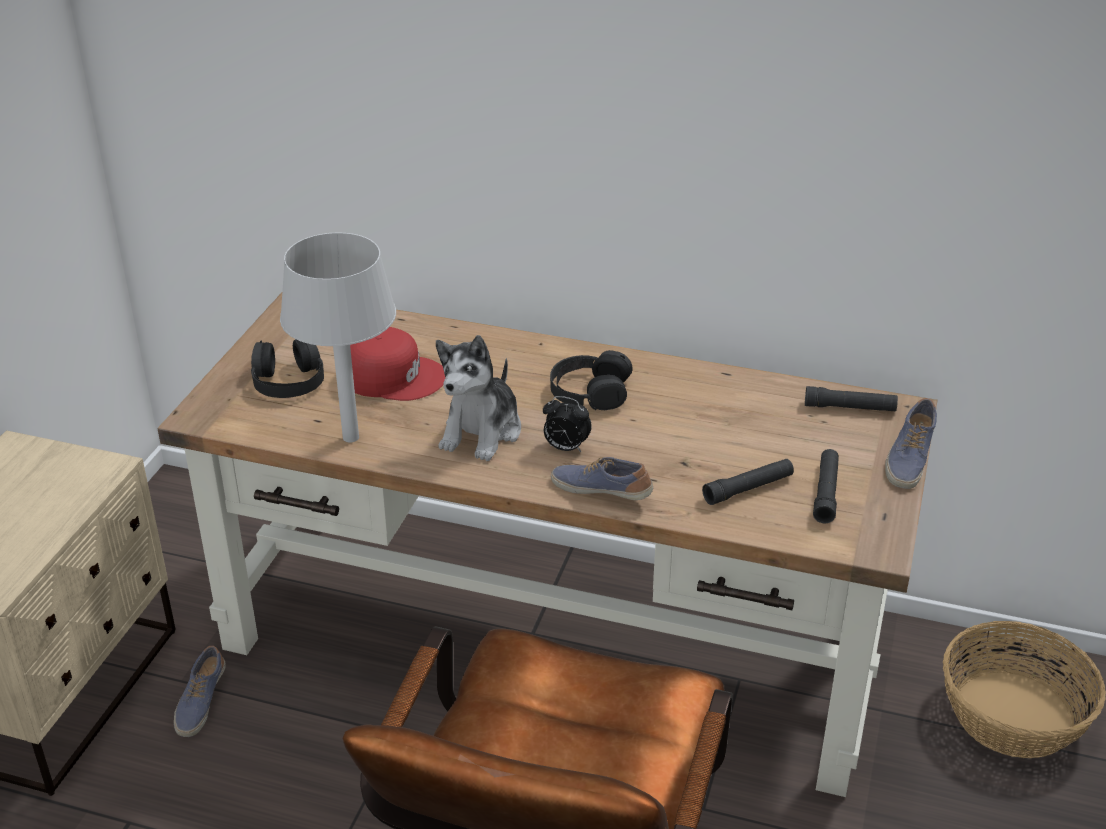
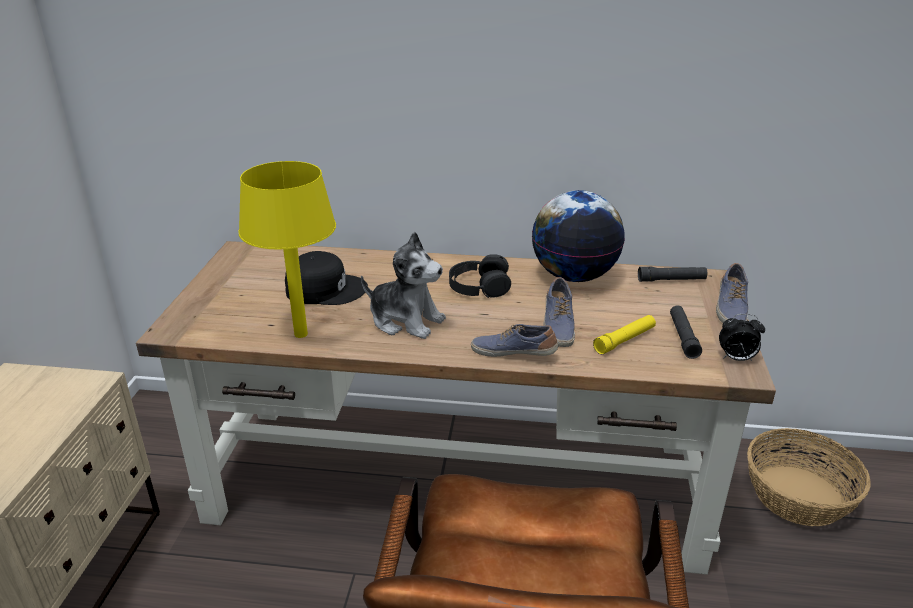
camera: 10 degrees left, 5 degrees down
(200, 702) = (186, 569): shoe -> shoe (557, 325)
(288, 380) = (241, 298): black headphones -> none
(350, 436) = (300, 333): grey table lamp -> yellow table lamp
(394, 376) = (325, 289): red cap -> black cap
(482, 432) = (406, 320): plush toy -> plush toy turned 75 degrees counterclockwise
(565, 448) = (474, 325): alarm clock -> alarm clock (736, 359)
(720, 389) = (574, 276): none -> globe
(748, 489) = (624, 340): black flashlight -> yellow flashlight

